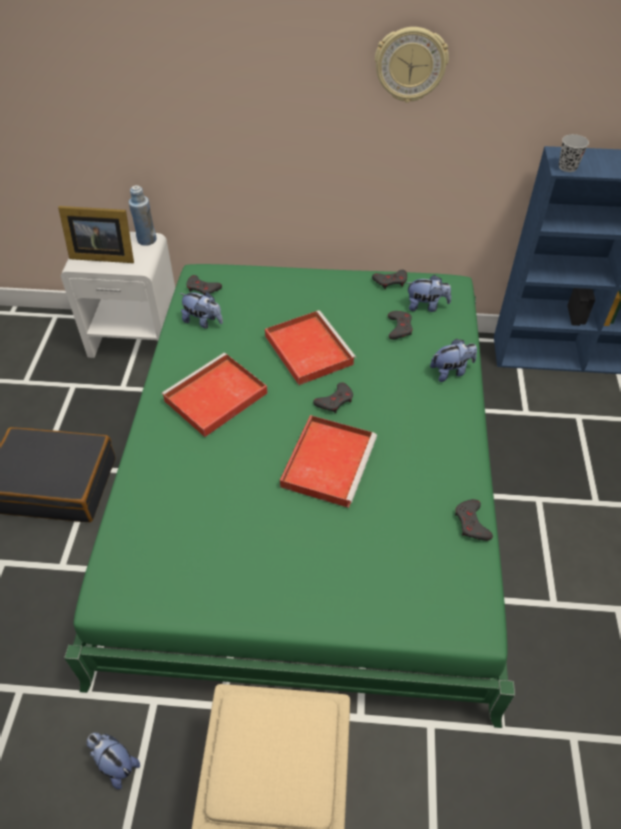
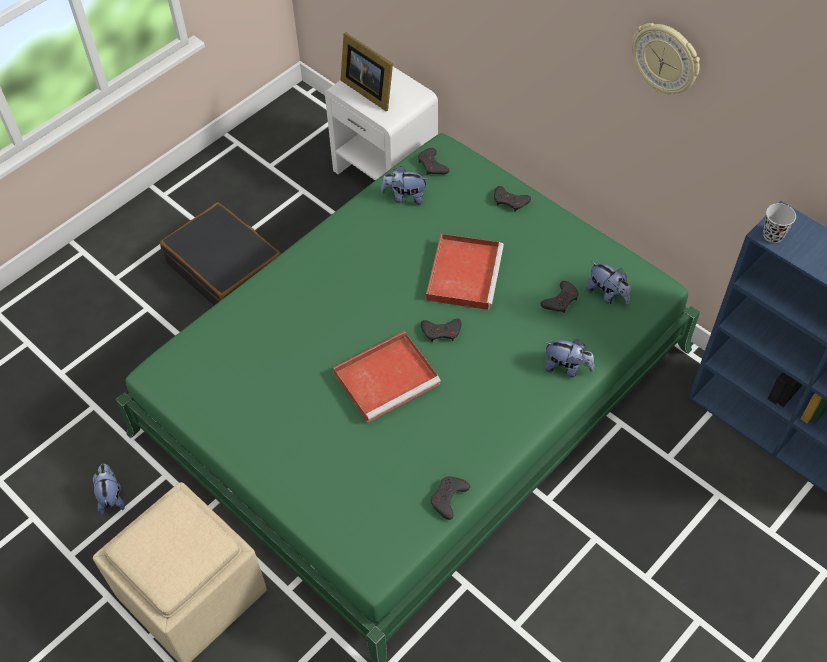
camera: 40 degrees right, 5 degrees up
(146, 240) = (416, 93): blue bottle -> none
(203, 321) = (405, 197): plush toy -> plush toy turned 120 degrees clockwise
(214, 398) = (352, 271): red tray -> none
(390, 281) = (600, 251): grey game controller -> grey game controller (510, 201)

